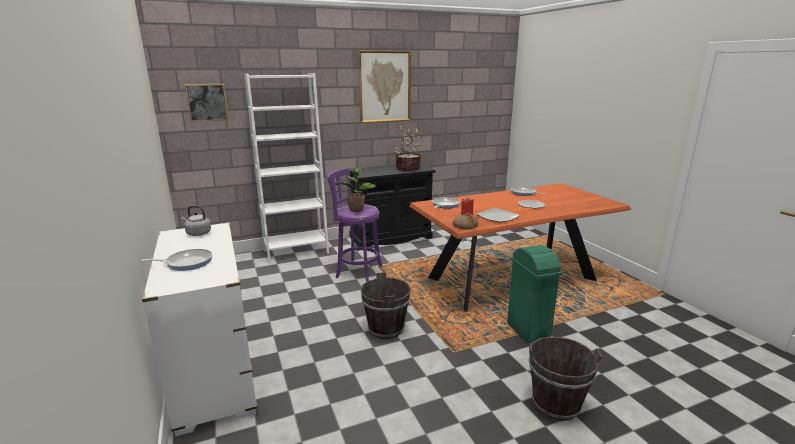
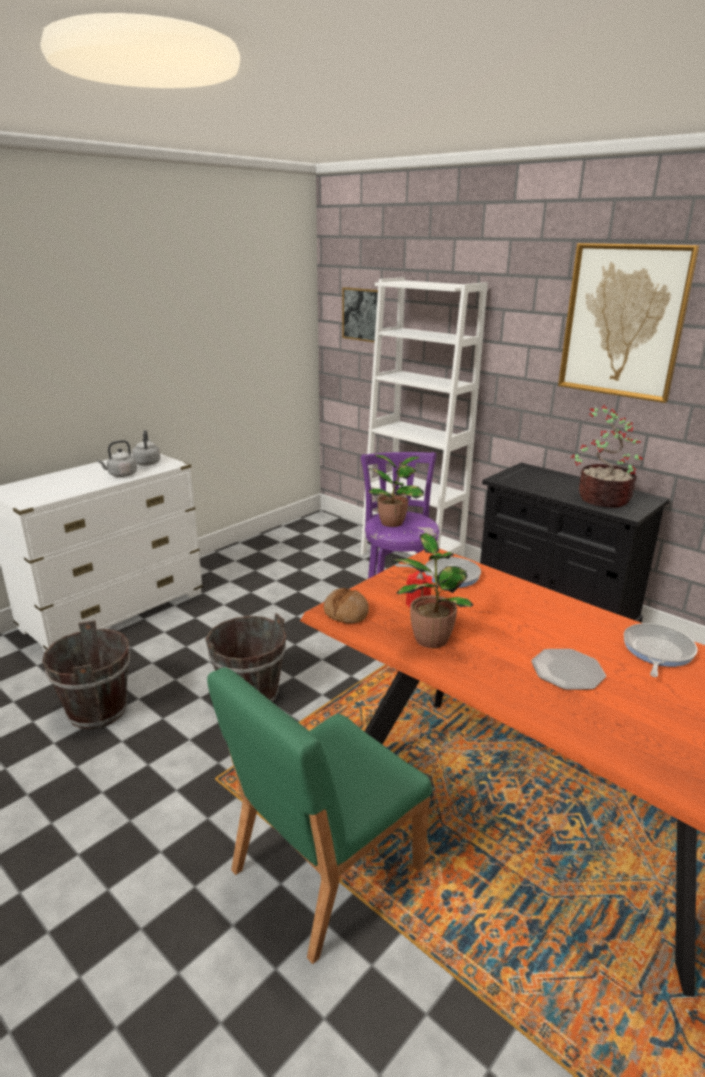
camera: 65 degrees right, 5 degrees up
(186, 262) = (65, 480): frying pan -> none
(212, 243) = (121, 475): none -> grey kettle
(497, 217) = (430, 637): plate -> potted plant
(528, 332) = (324, 869): green trash can -> green chair
(556, 403) = (107, 942): brown bucket -> brown bucket (98, 711)

